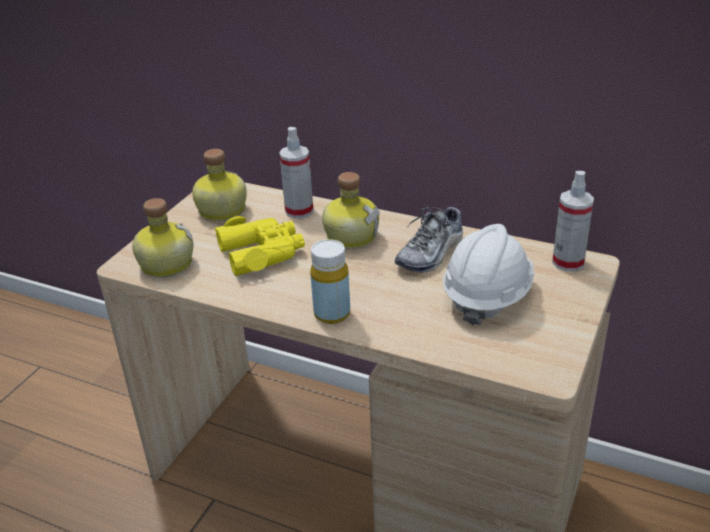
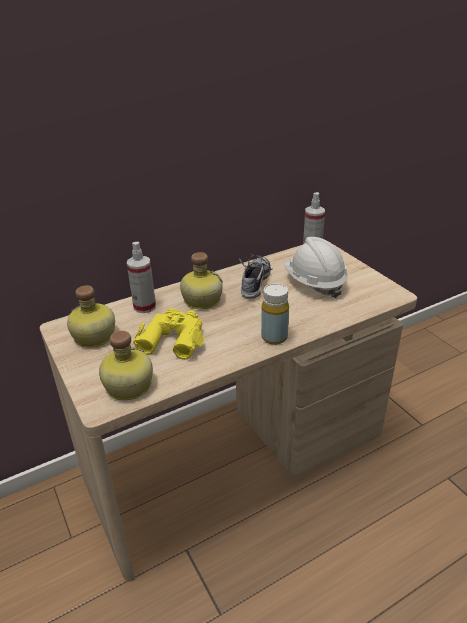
camera: 55 degrees left, 0 degrees up
(431, 253) = (255, 282): shoe -> shoe turned 150 degrees counterclockwise

